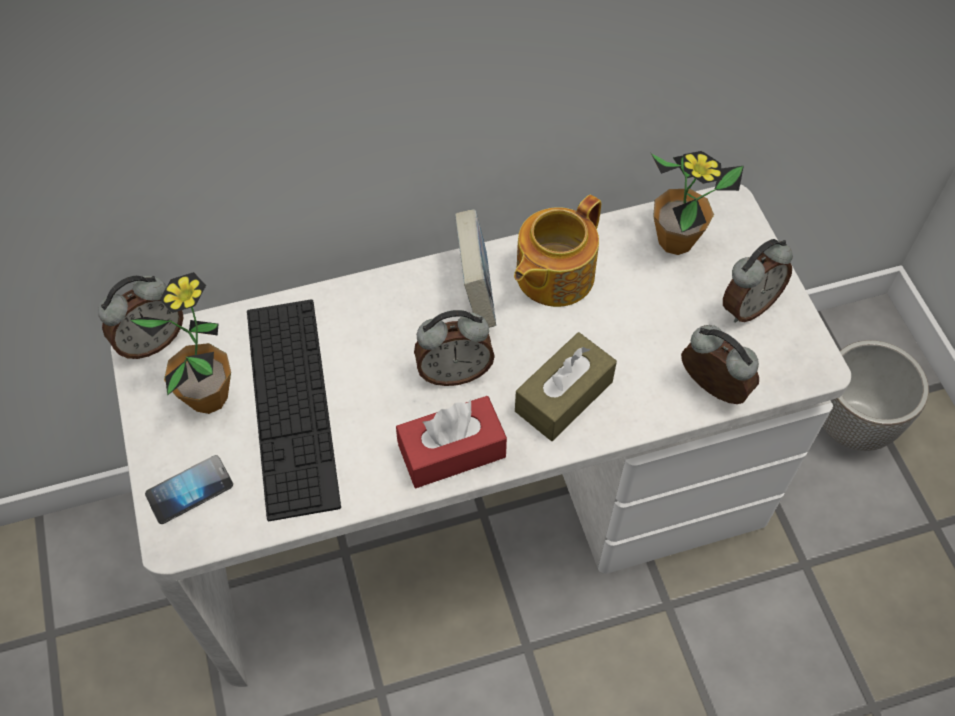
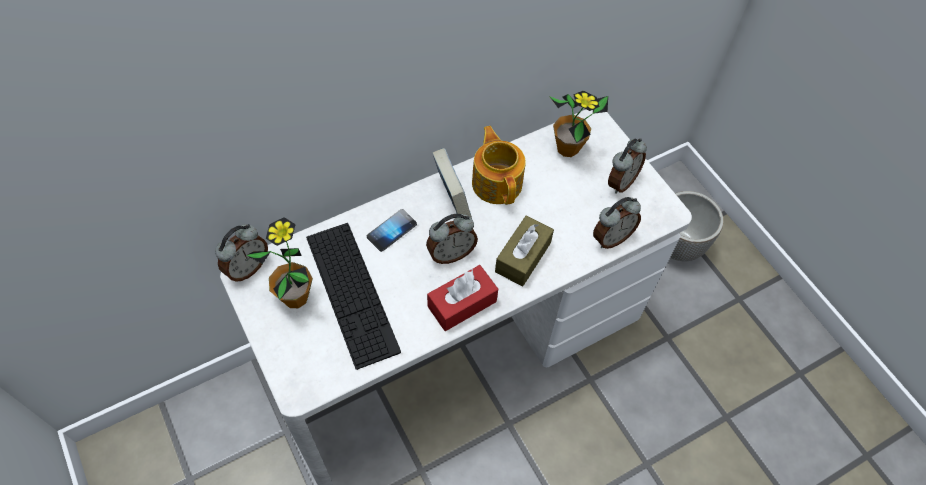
camera: 15 degrees left, 0 degrees up
(189, 490) = (299, 359): phone -> phone (391, 231)
(553, 275) = (497, 182): teapot -> teapot turned 135 degrees clockwise
(710, 390) = (611, 238): alarm clock -> alarm clock turned 120 degrees clockwise

